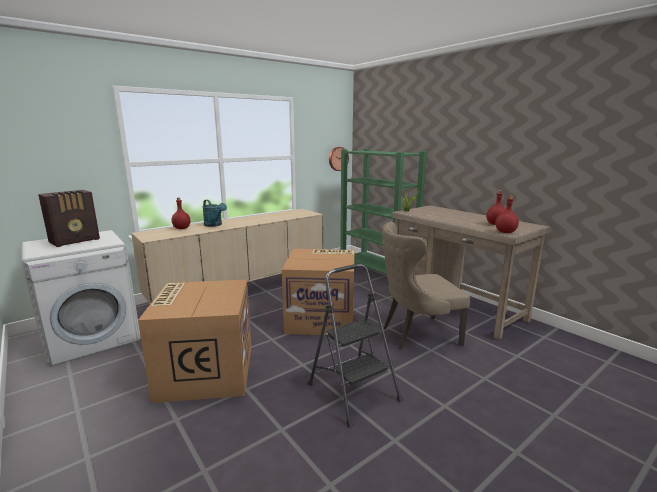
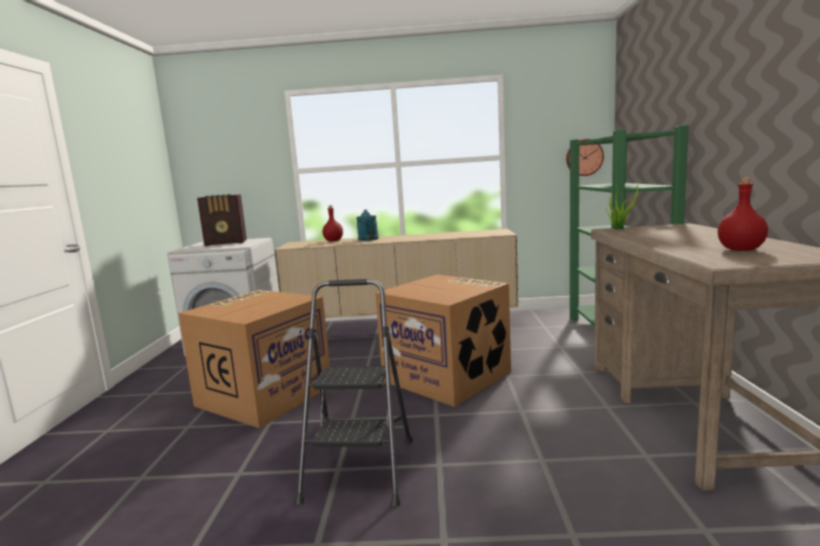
camera: 40 degrees right, 5 degrees down
(416, 334) = (550, 432): beige chair -> none
(505, 232) = (720, 261): red bottle -> none

